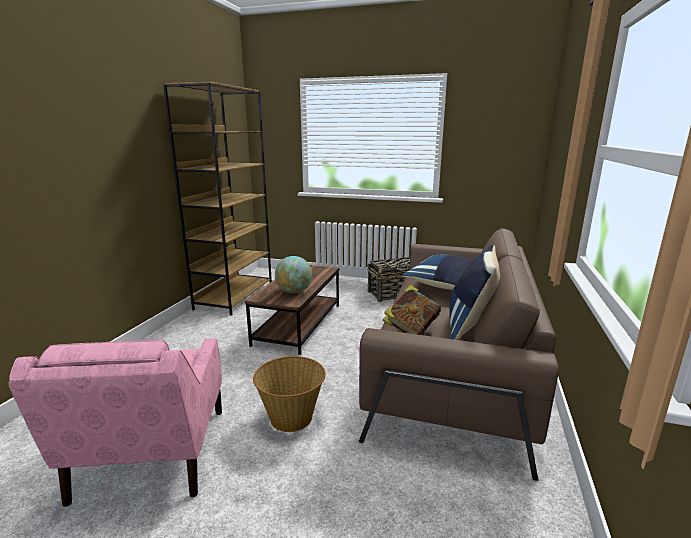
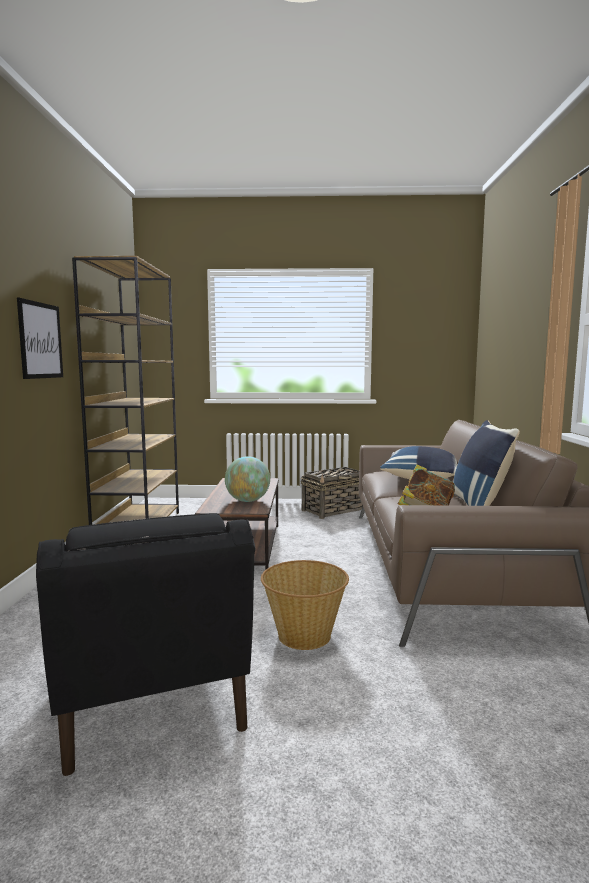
camera: 15 degrees left, 10 degrees down
(132, 159) = (40, 340): none -> picture
(151, 454) = (151, 699): pink armchair -> black armchair

